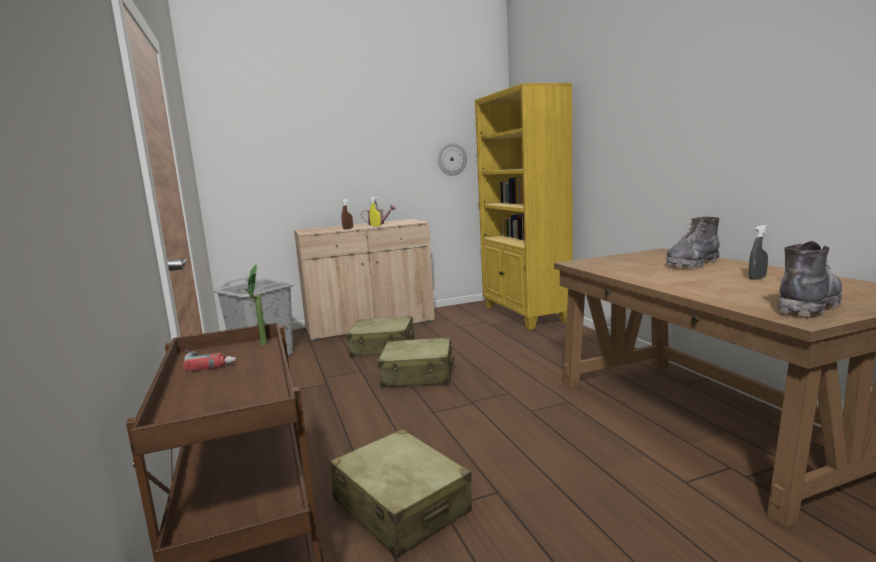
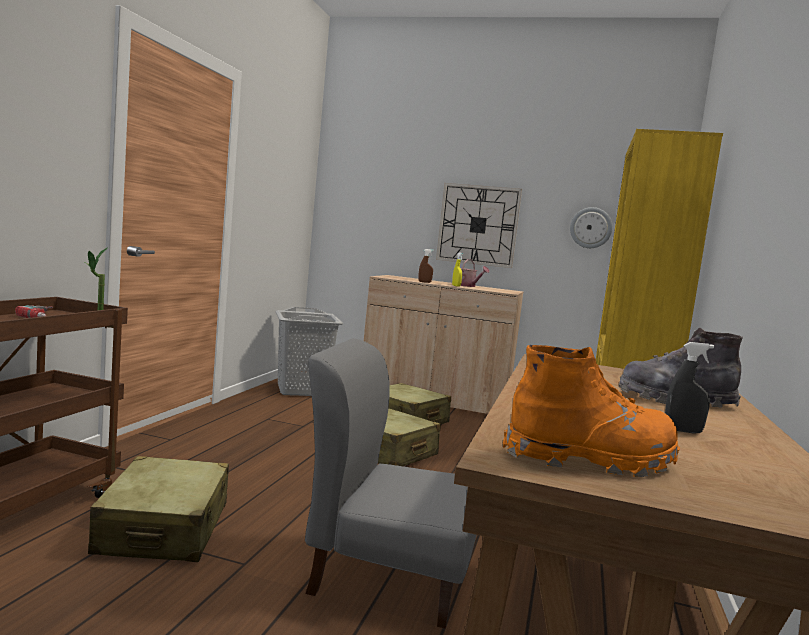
camera: 35 degrees right, 5 degrees down
(366, 170) = (478, 225): none -> wall clock
(574, 447) = (388, 576): none -> grey chair
(808, 305) = (591, 460): grey boot -> orange boot

